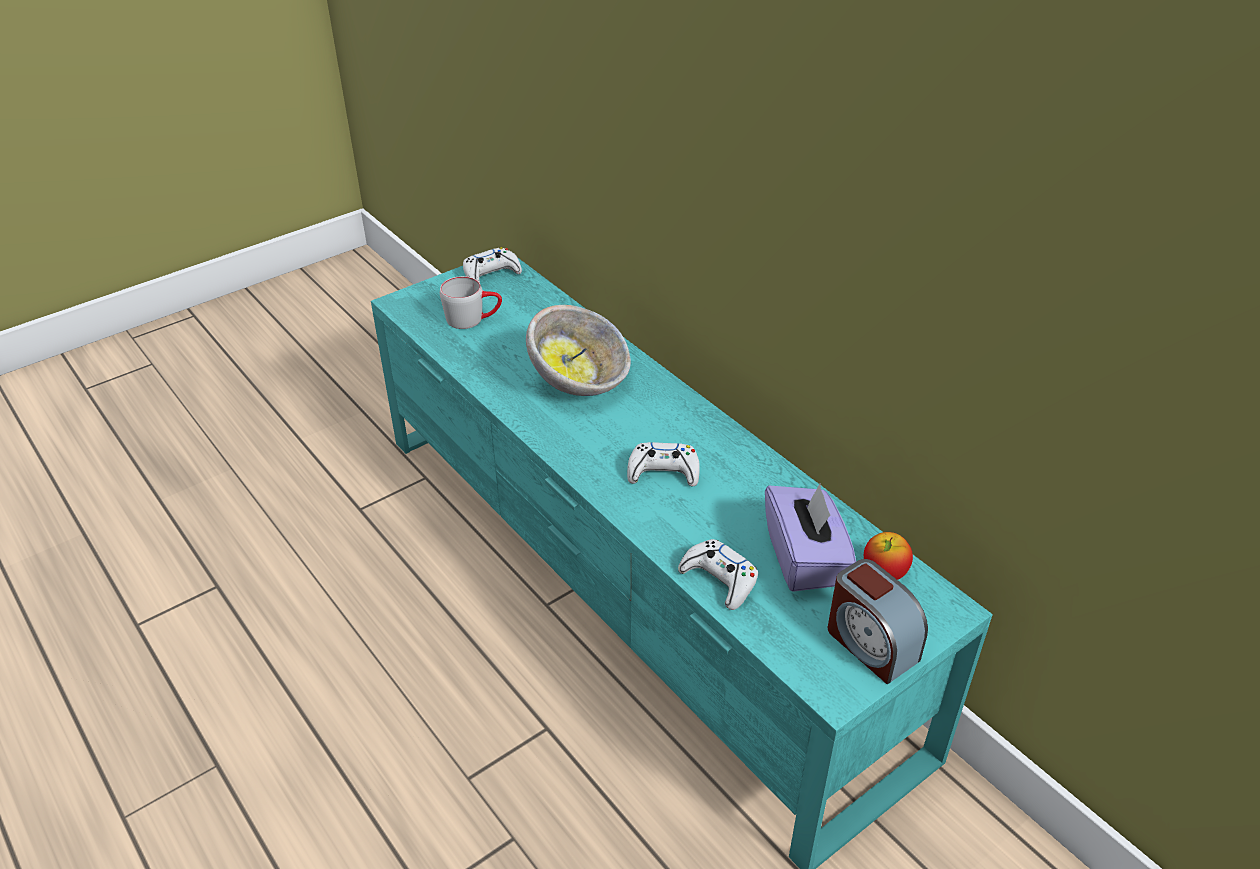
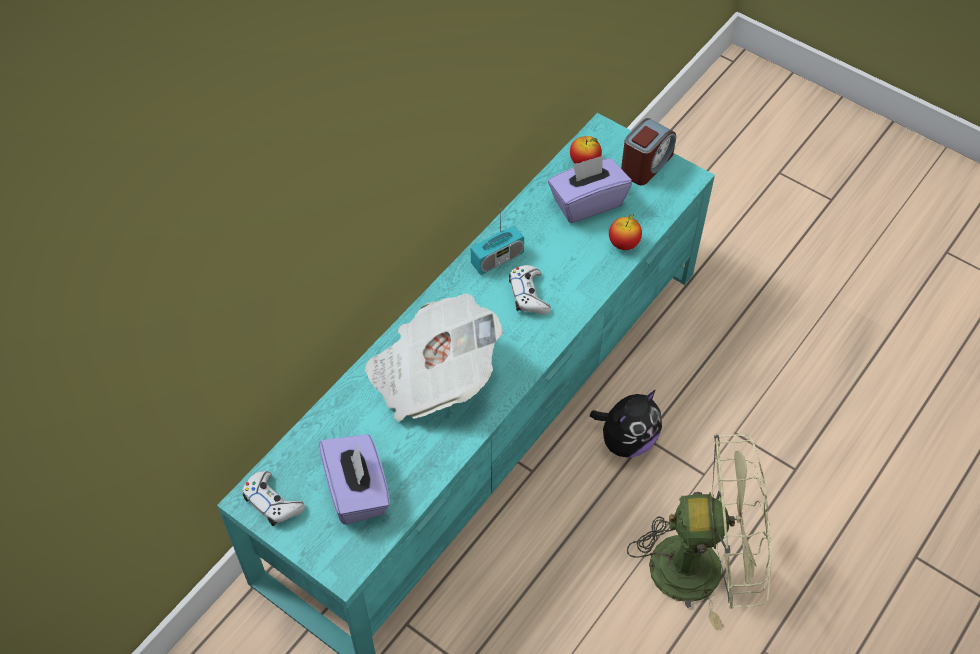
camera: 105 degrees left, 15 degrees up
(351, 736) = (702, 565): none -> green fan
(473, 319) = (358, 491): grey mug -> purple tissue box
(550, 706) = (626, 440): none -> plush toy
(580, 381) = (432, 376): bowl -> newspaper
(719, 580) = (624, 244): white game controller -> apple
(728, 456) = (497, 259): none -> radio

